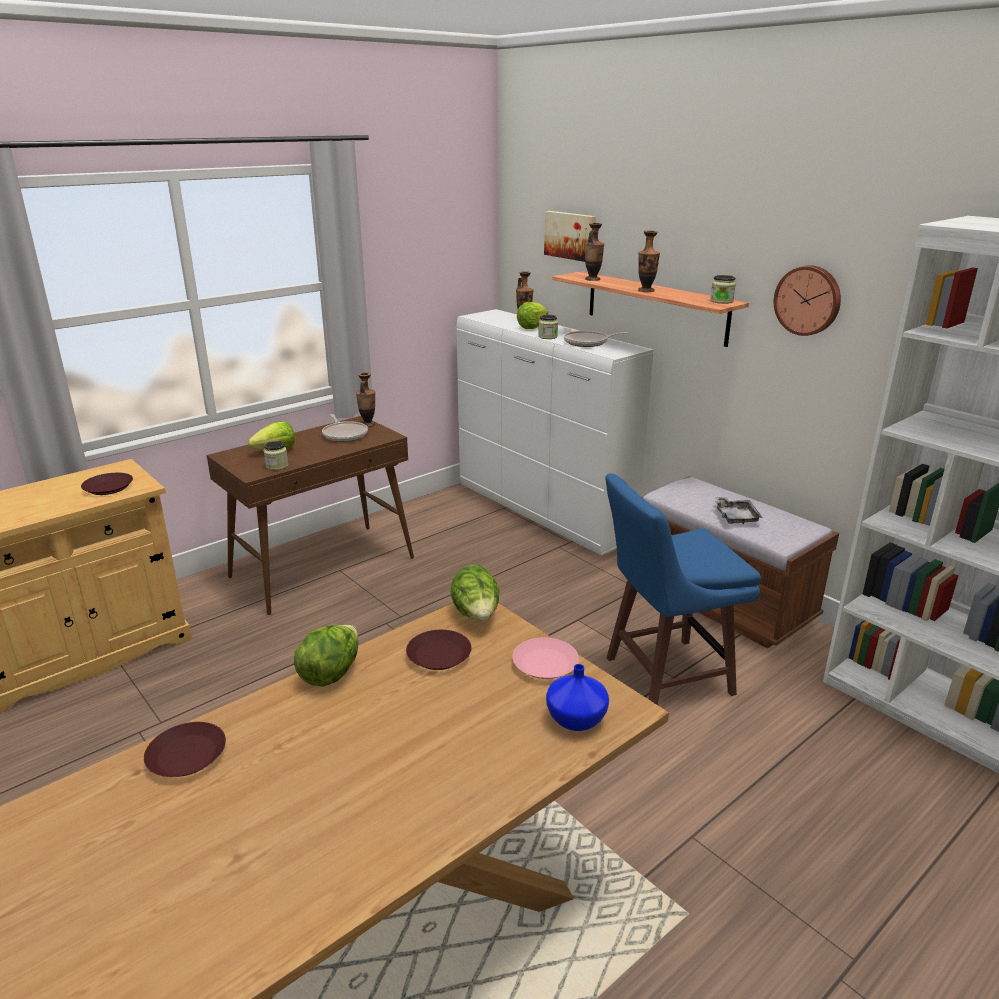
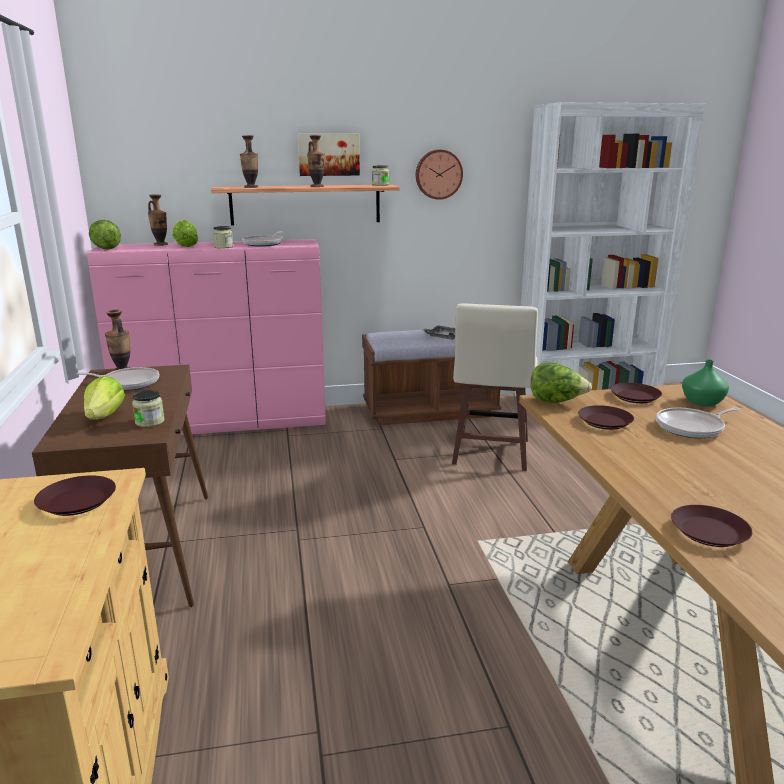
camera: 60 degrees left, 5 degrees down
(331, 673) = (607, 459): lettuce -> lettuce (105, 248)
(469, 719) = (692, 428): none -> frying pan
(542, 512) = (226, 425): white dresser -> pink dresser
(545, 663) = (634, 397): pink plate -> brown plate
(571, 235) = (194, 154): picture -> picture (328, 154)
(575, 718) = (701, 402): blue vase -> green vase
(664, 676) = (490, 453): blue stool -> beige stool

